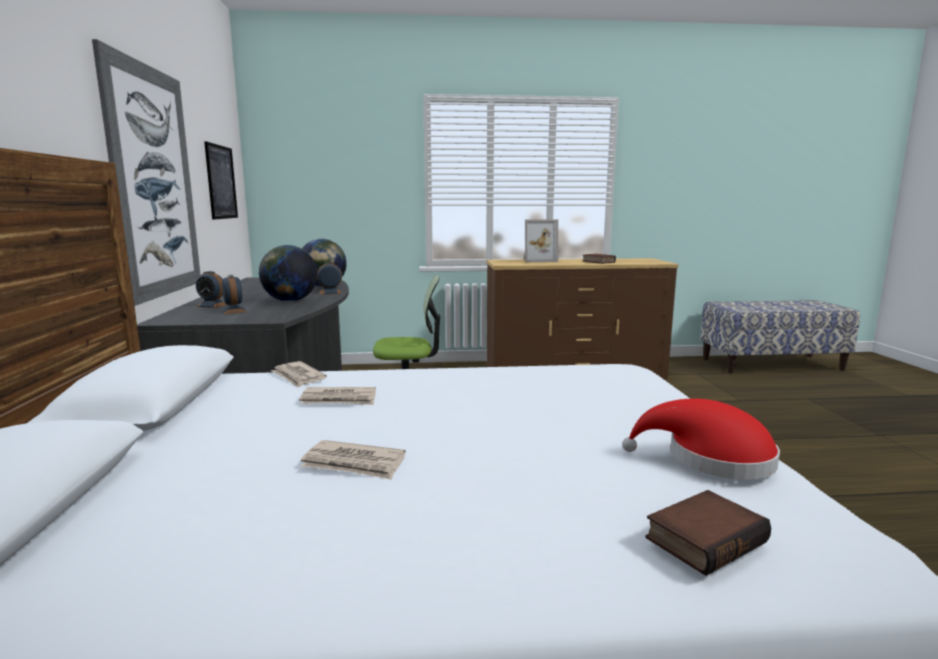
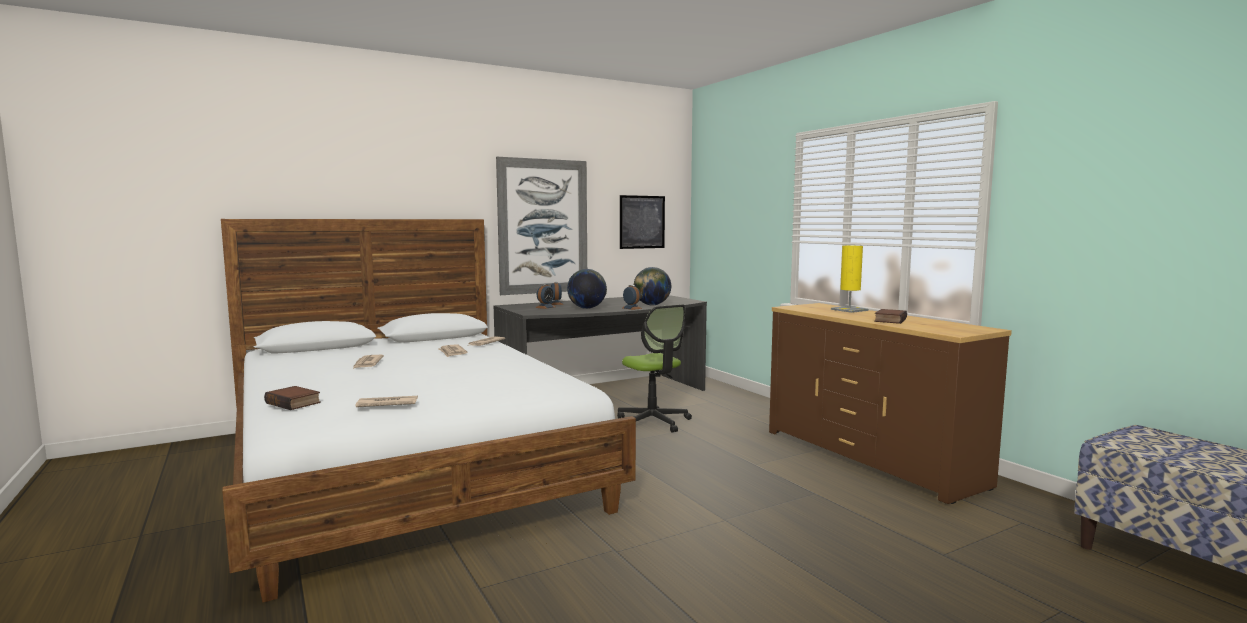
camera: 65 degrees right, 5 degrees down
(538, 260) = (849, 310): picture frame -> yellow table lamp
(711, 459) = (386, 404): red hat -> newspaper

